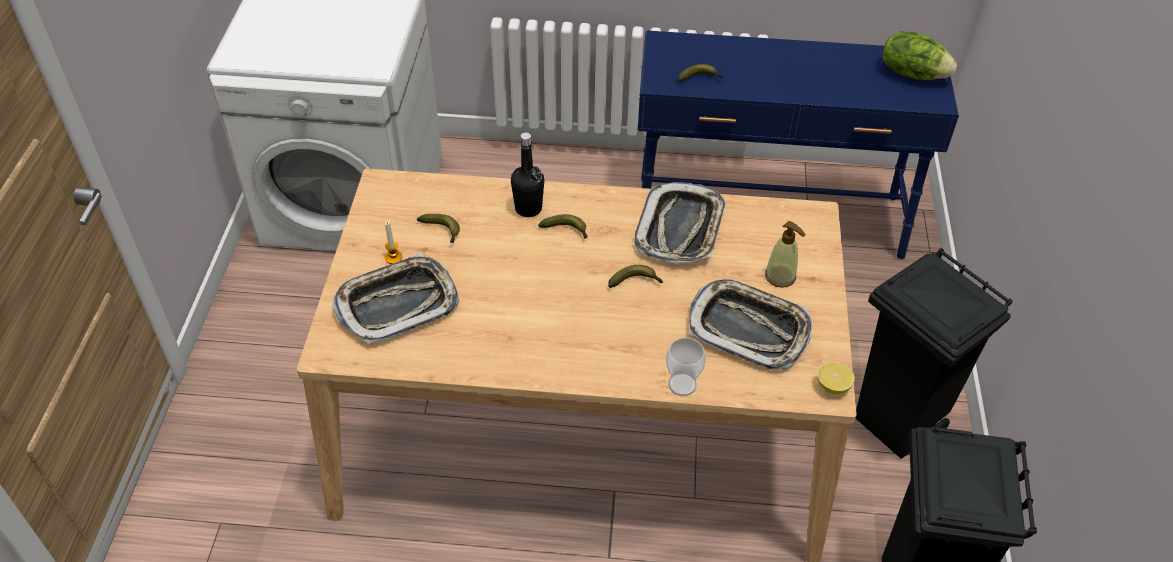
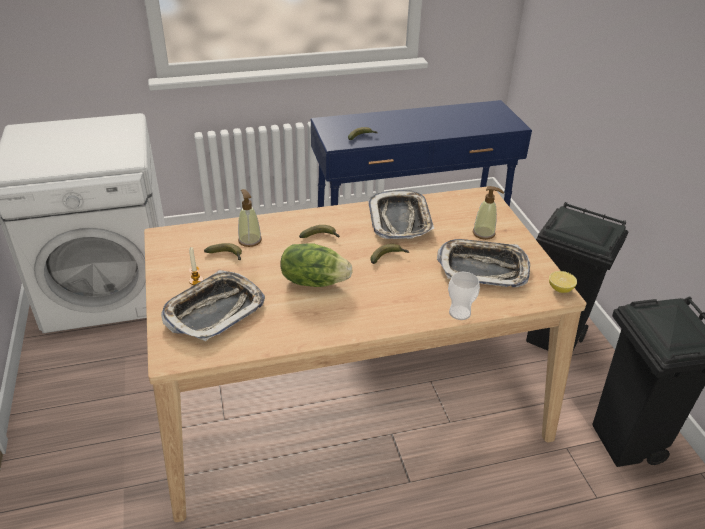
camera: 20 degrees left, 10 degrees down
(478, 215) = (250, 240): none -> soap dispenser
(528, 208) = (285, 229): black bottle -> none
(912, 73) = (491, 114): lettuce -> lettuce (314, 281)

